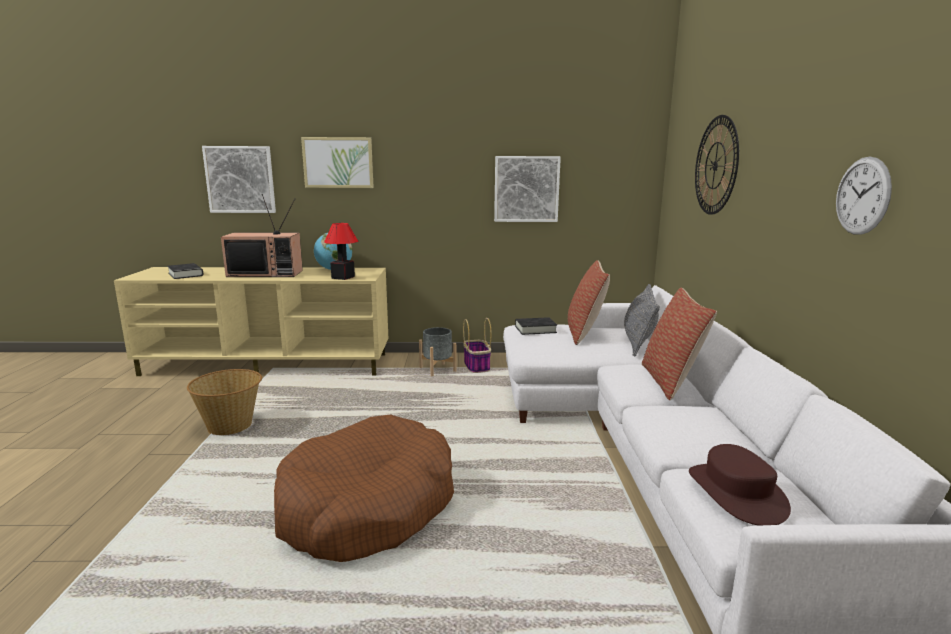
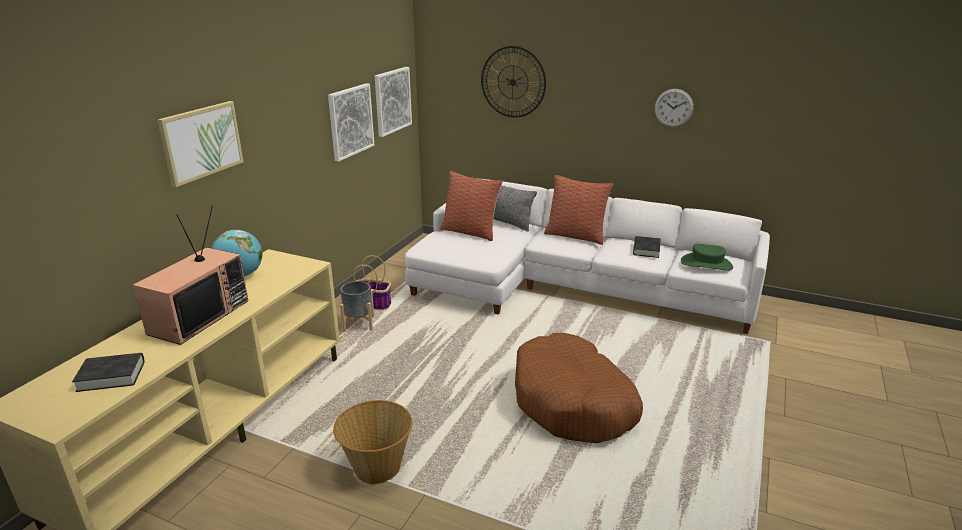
camera: 65 degrees left, 10 degrees up
(240, 179) = (86, 206): picture -> picture (392, 101)
(343, 277) = (292, 275): table lamp -> none
(535, 329) = (443, 244): black book -> black book (646, 250)
(736, 493) = (706, 264): brown hat -> green hat

